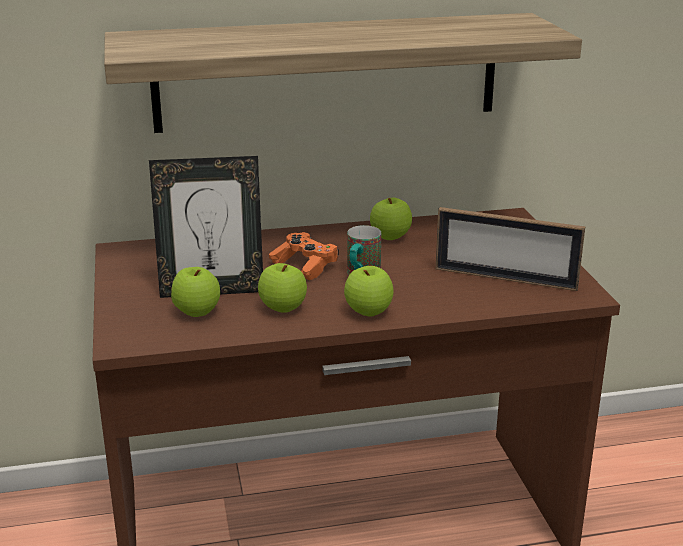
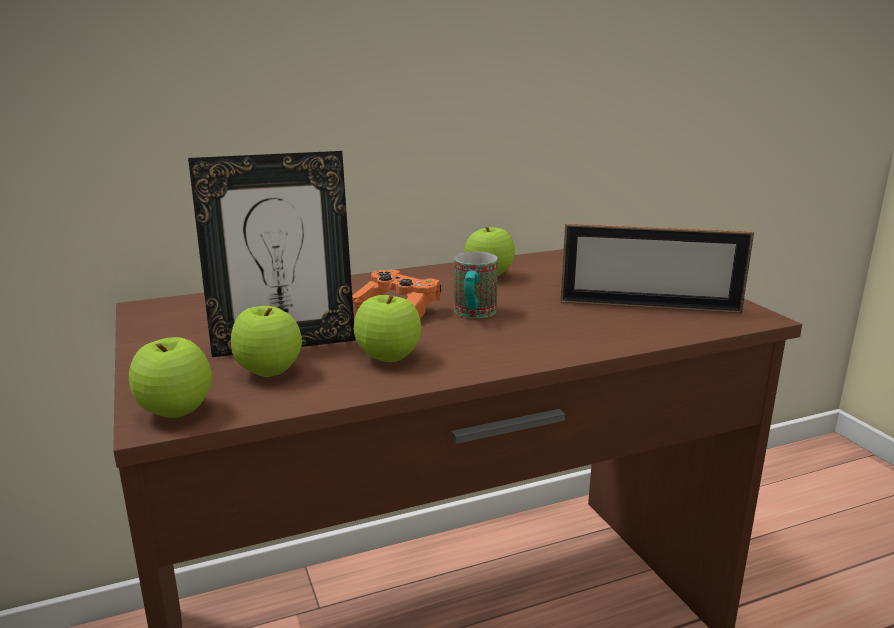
camera: 10 degrees left, 5 degrees down
(327, 72) = (403, 79): shelf -> none
(368, 312) = (504, 354): apple -> apple (176, 412)

